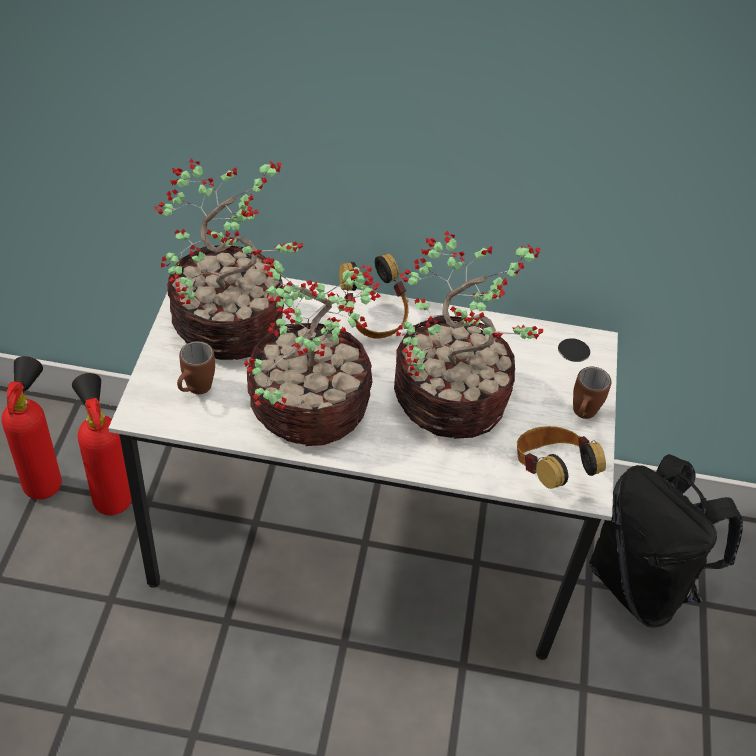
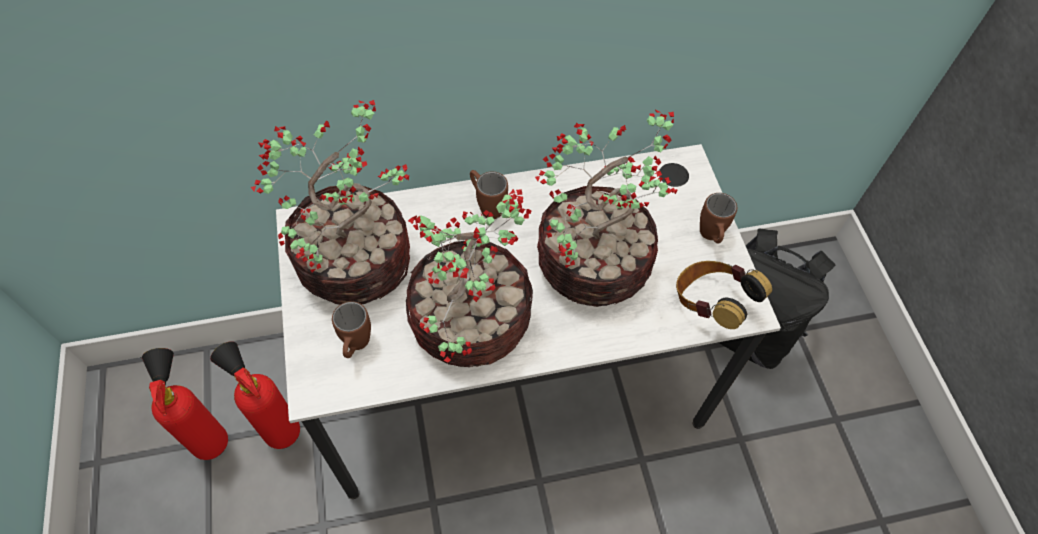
camera: 20 degrees left, 10 degrees up
(374, 317) = (486, 206): headphones -> brown mug

